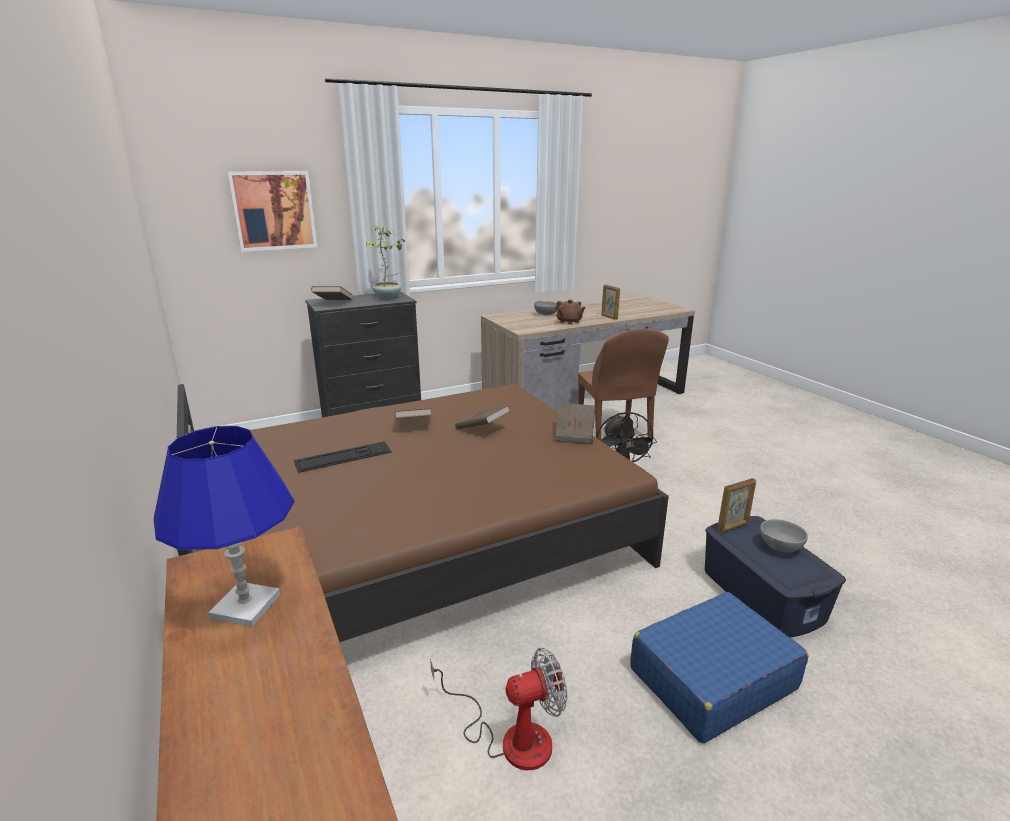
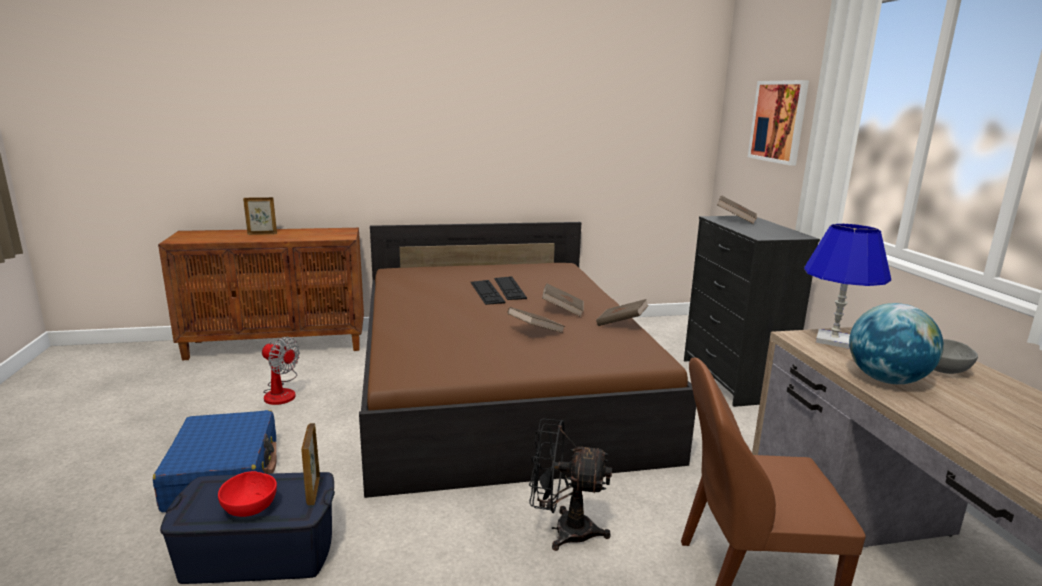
camera: 105 degrees right, 5 degrees down
(246, 605) = (306, 234): blue table lamp -> blue table lamp (833, 340)
(366, 467) = (487, 292): none -> keyboard
(388, 297) = (775, 233): potted plant -> none
(510, 737) = (281, 392): fan -> fan turned 60 degrees counterclockwise
(569, 322) = (886, 380): brown teapot -> globe
(575, 434) = (495, 369): brown book -> brown book (621, 324)
(609, 317) = (969, 431): picture frame -> picture frame (262, 234)
(779, 547) = (251, 508): grey bowl -> red bowl

